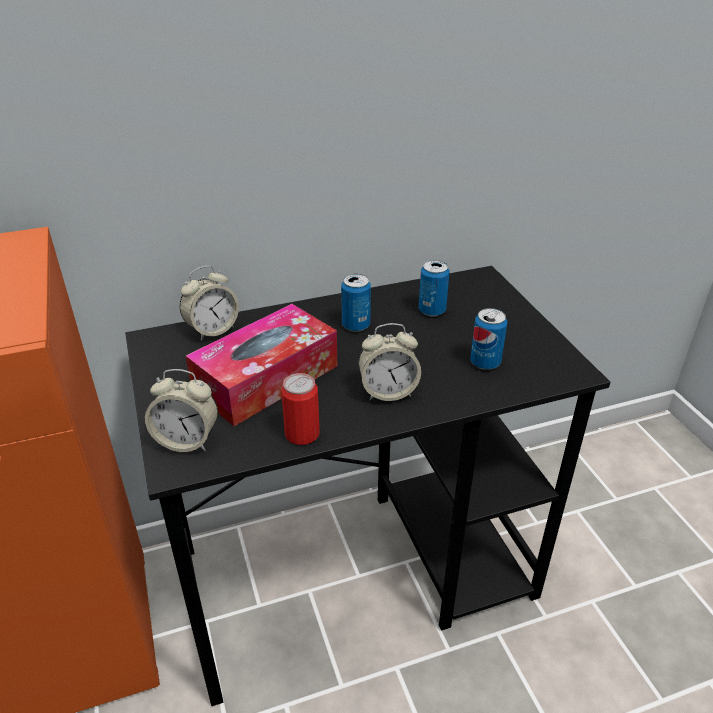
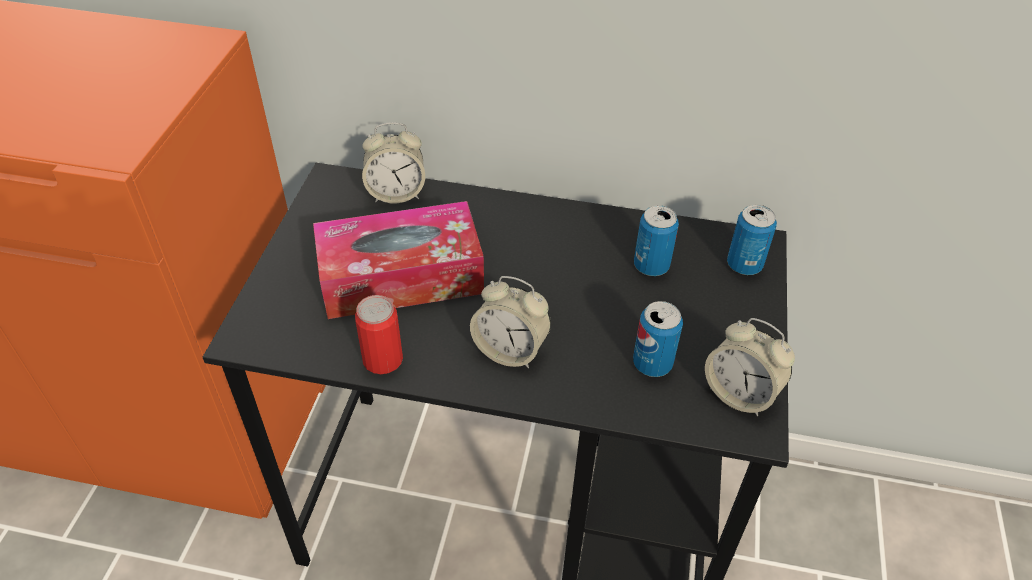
camera: 30 degrees right, 10 degrees up
(187, 440) = (275, 314): alarm clock -> alarm clock (740, 393)
(356, 325) = (547, 250): can -> can (744, 265)

